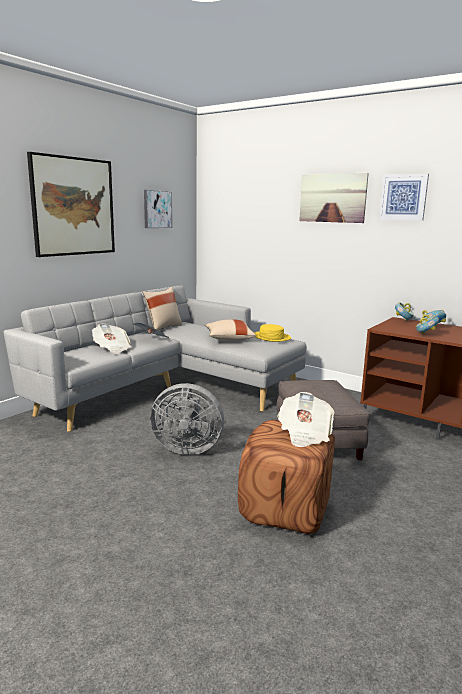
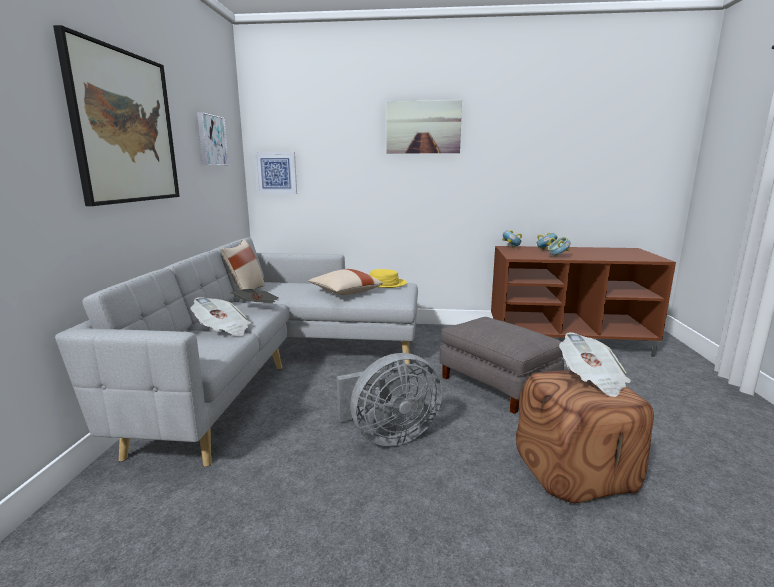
camera: 30 degrees left, 0 degrees up
(403, 197) = (499, 126): picture -> picture (276, 173)

